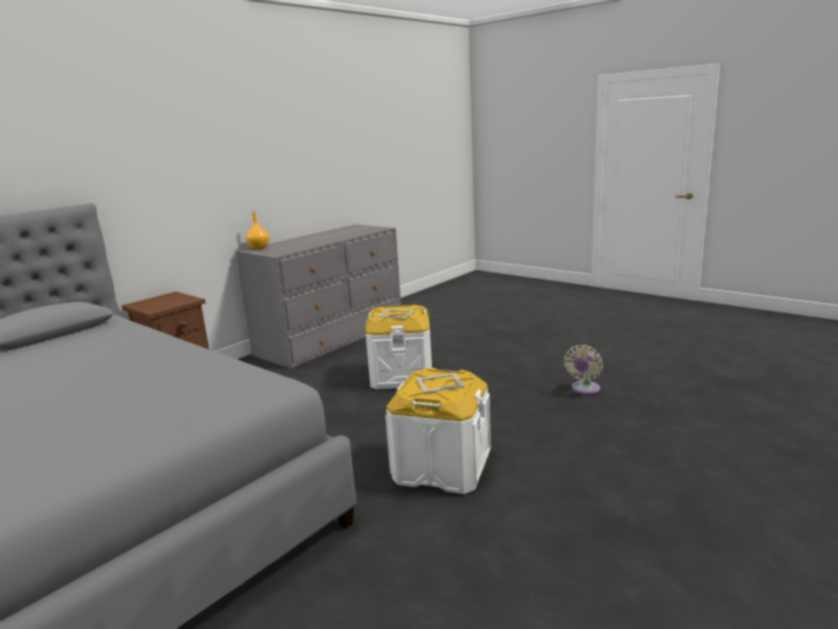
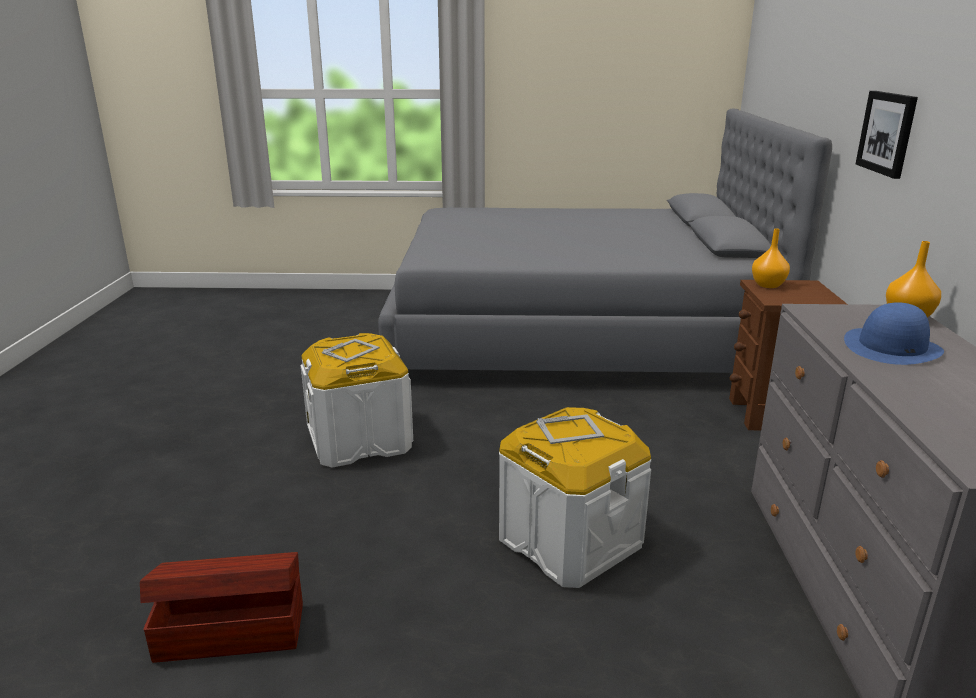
camera: 140 degrees right, 5 degrees up
(151, 182) = (887, 133): none -> picture
(155, 307) = (768, 285): none -> orange vase
(304, 243) = (892, 347): none -> blue hat
(584, 389) = (230, 630): beige fan -> brown storage box

